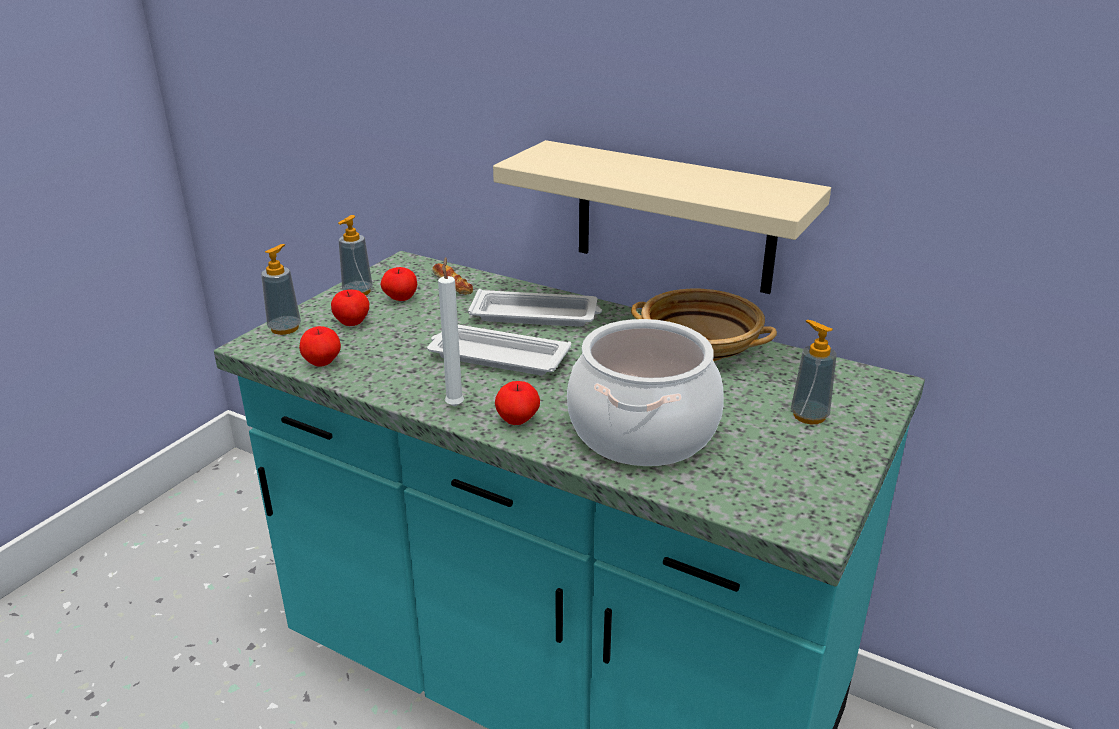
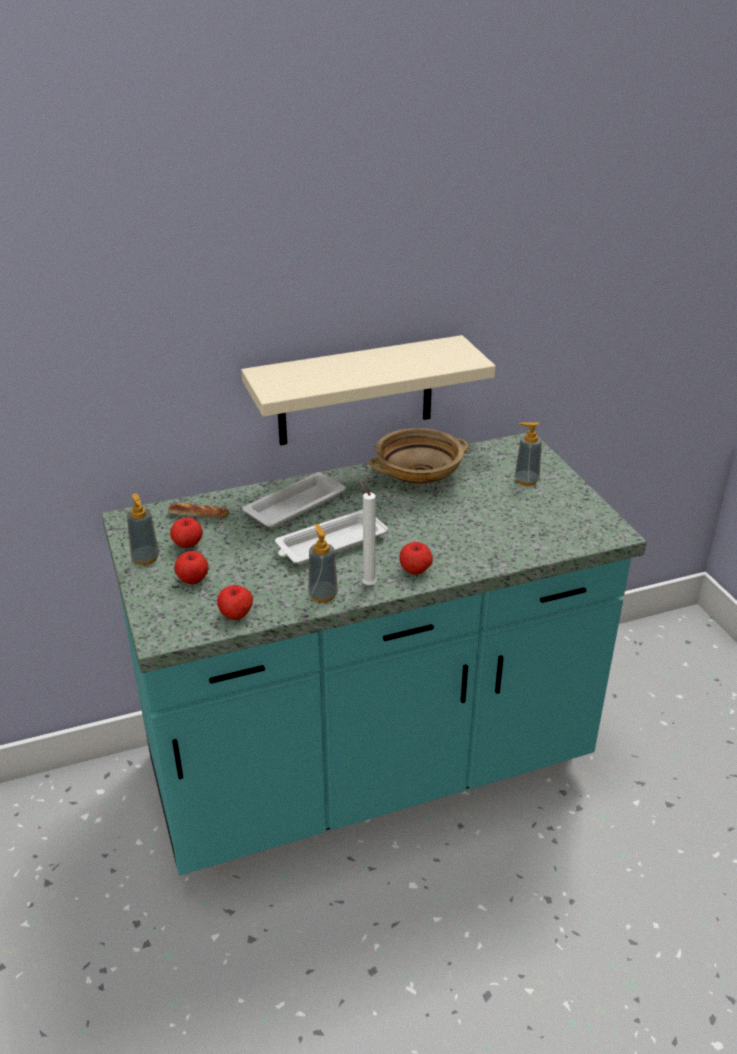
camera: 50 degrees left, 5 degrees up
(285, 328) = (155, 612): soap dispenser -> soap dispenser (323, 595)
(643, 431) = (479, 535): cooking pot -> none

